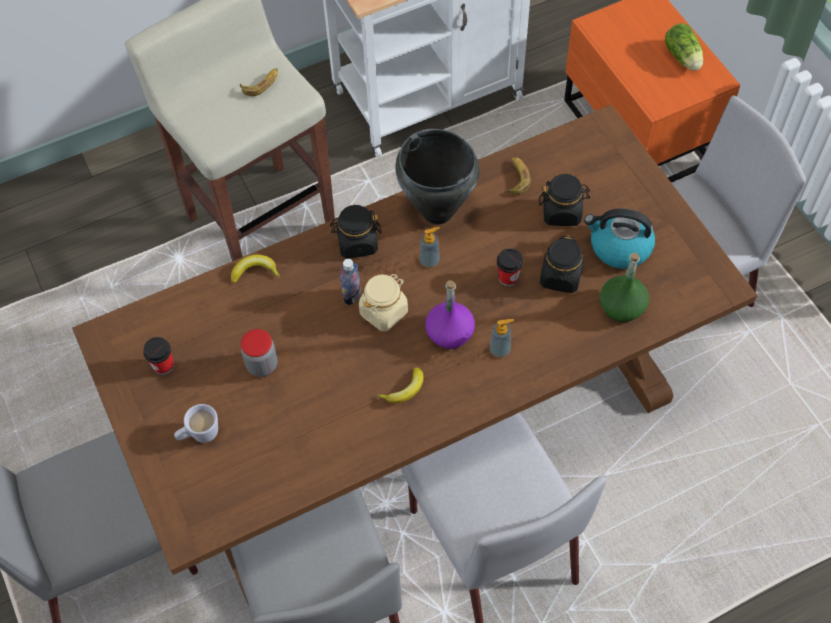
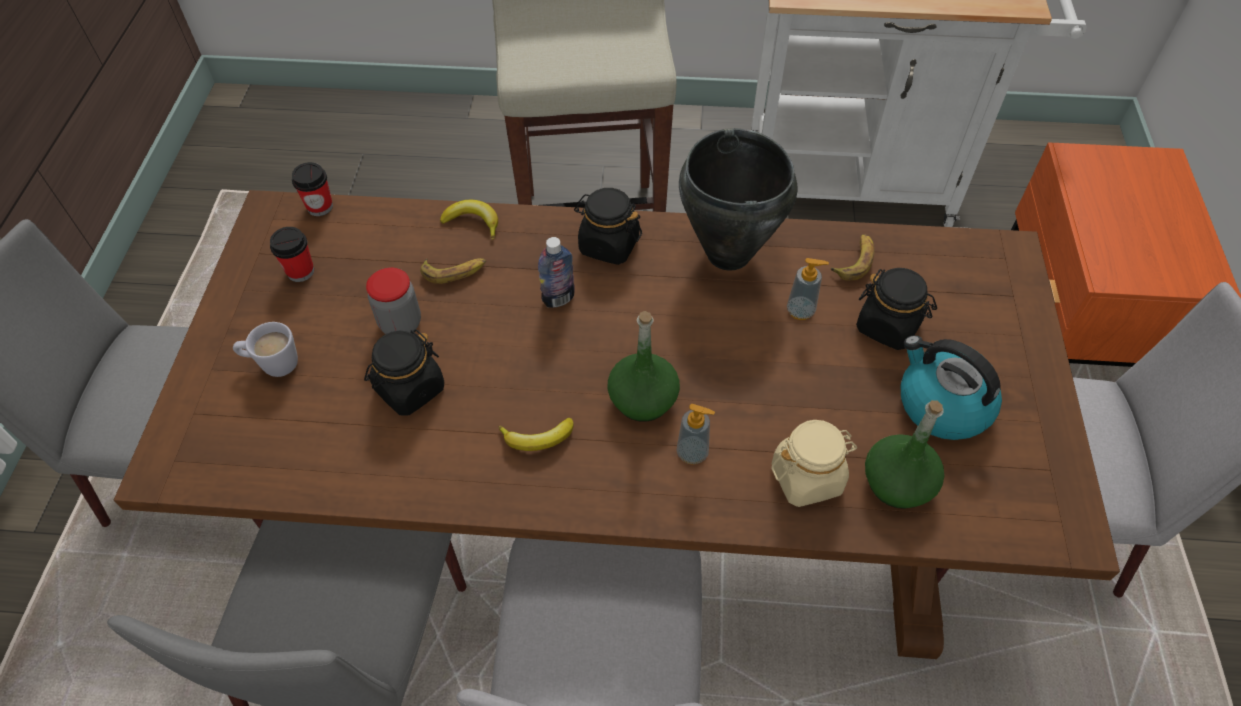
camera: 30 degrees right, 5 degrees down
(261, 84) = (618, 38): banana -> banana (454, 271)
(384, 312) = (582, 334): beige jar -> beige jar (807, 477)
(429, 261) = (679, 304): soap dispenser -> soap dispenser (800, 311)
(450, 333) = (643, 399): purple bottle -> green bottle
(508, 278) = (764, 370): cup -> cup (320, 207)
(560, 277) = (835, 403): black jar -> black jar (409, 389)
(683, 58) = (1175, 238): lettuce -> none

